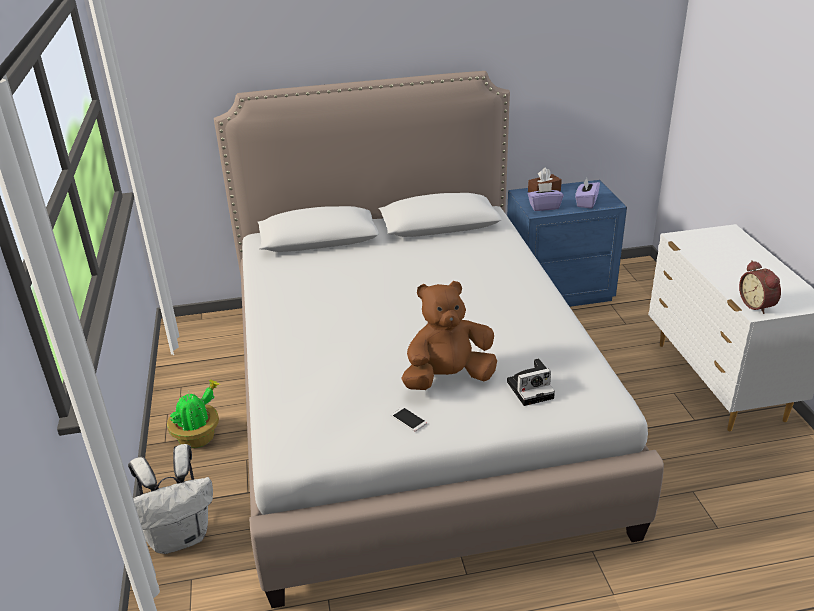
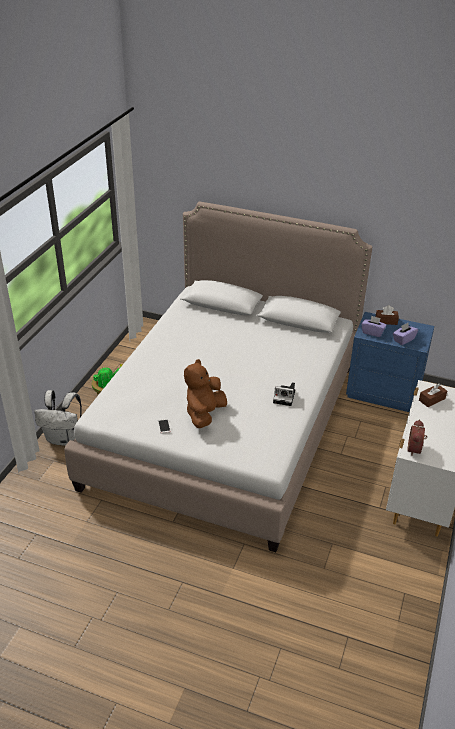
camera: 30 degrees right, 5 degrees up
(448, 378) = (204, 414): brown plush toy -> brown plush toy turned 75 degrees counterclockwise
(531, 389) = (238, 438): camera -> camera (285, 397)
(701, 247) = (432, 399): none -> brown tissue box

